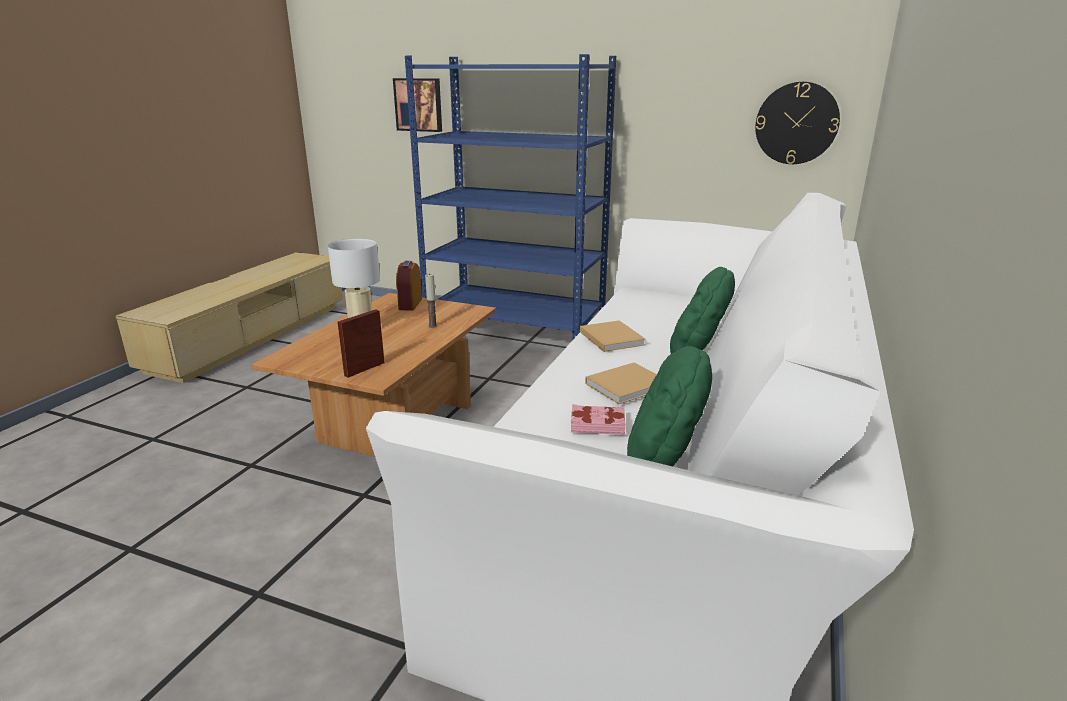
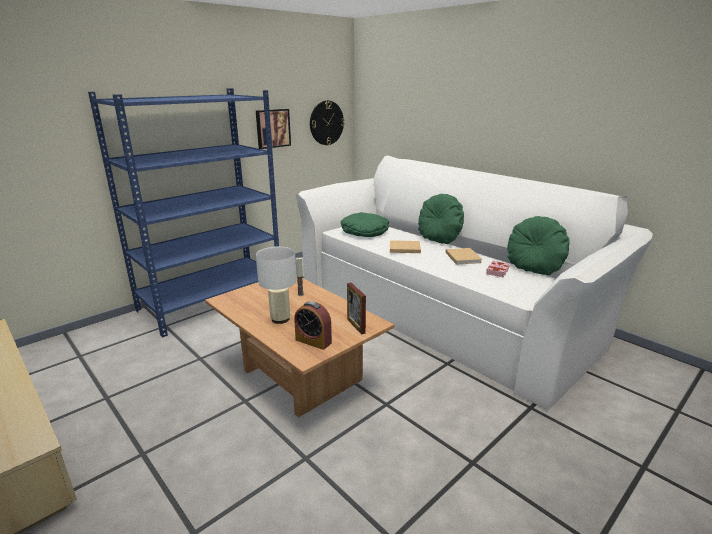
camera: 65 degrees left, 0 degrees up
(410, 304) = (245, 295): alarm clock -> alarm clock (313, 341)
(419, 104) = (52, 139): picture -> picture (272, 128)
(658, 307) = (365, 232): none -> green pillow

